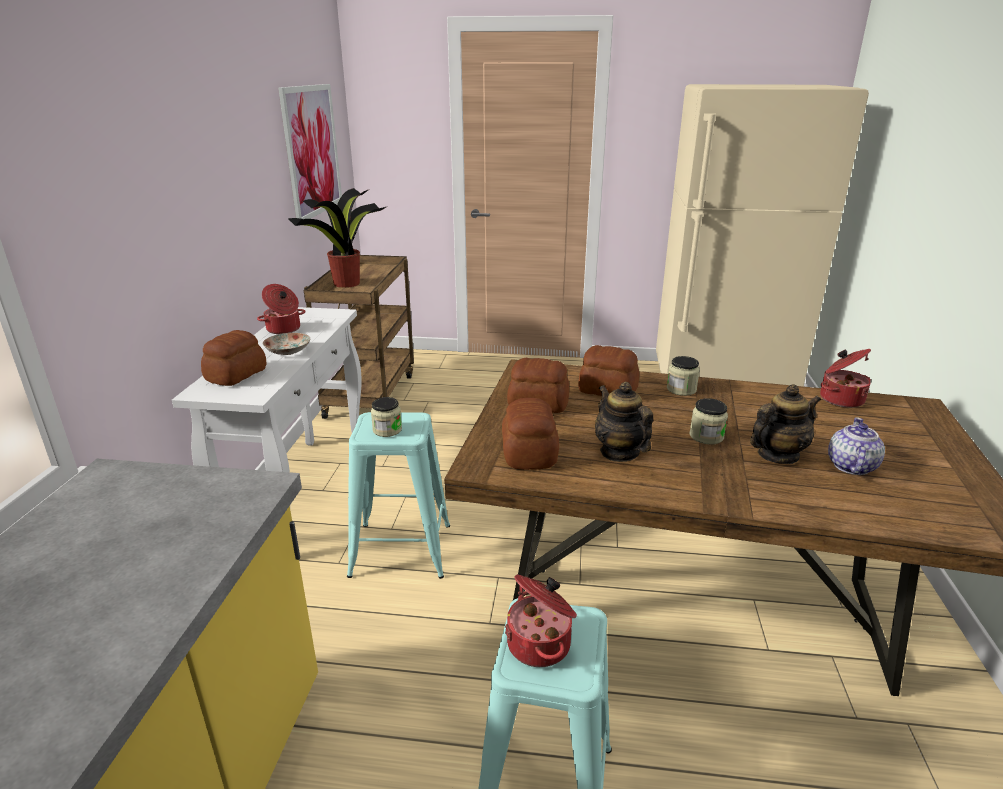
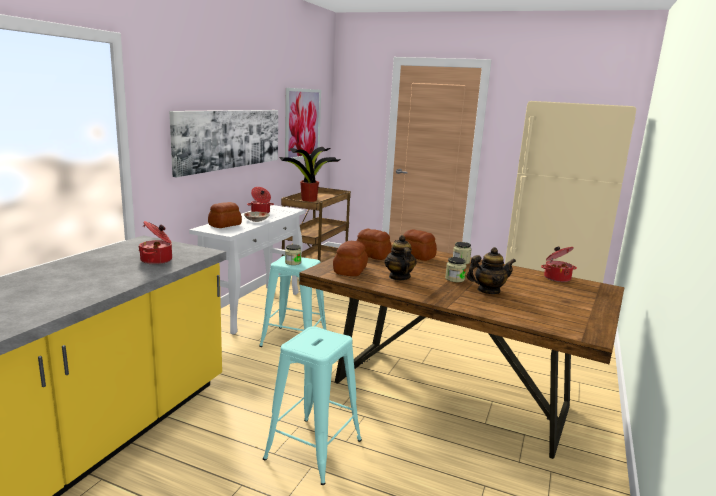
camera: 15 degrees right, 10 degrees down
(206, 205) = (230, 139): none -> picture
(540, 644) = (311, 340): cooking pot -> cooking pot (157, 260)
(850, 466) = (527, 300): teapot -> none

